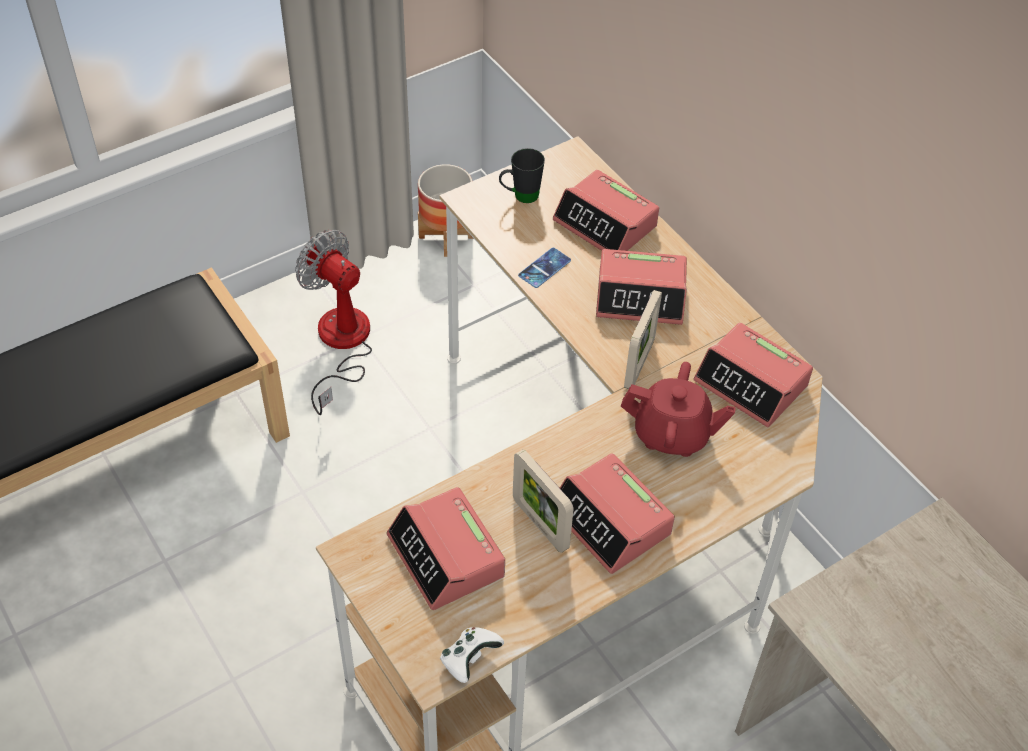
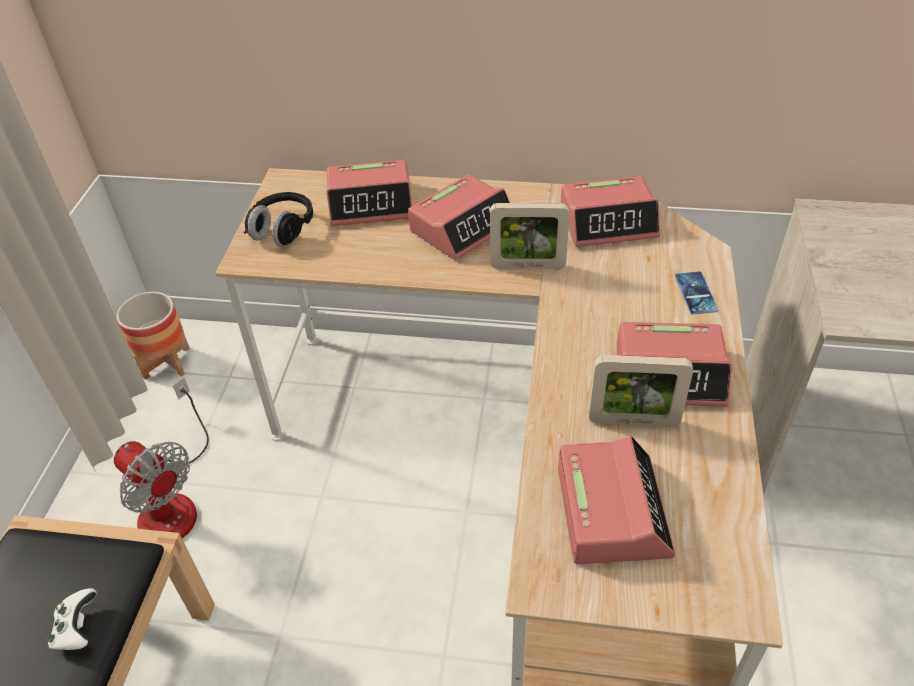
camera: 45 degrees left, 5 degrees down
(341, 345) = (173, 500): fan -> fan turned 135 degrees counterclockwise
(446, 557) = (612, 510): alarm clock -> alarm clock turned 105 degrees counterclockwise
(469, 659) = (746, 566): white game controller -> white game controller (77, 629)
(520, 196) = (282, 230): black mug -> black headphones
(544, 268) = (371, 259): phone -> phone (695, 293)
(639, 364) = (527, 266): picture frame -> picture frame turned 120 degrees clockwise
(672, 434) = (615, 289): red teapot -> none

